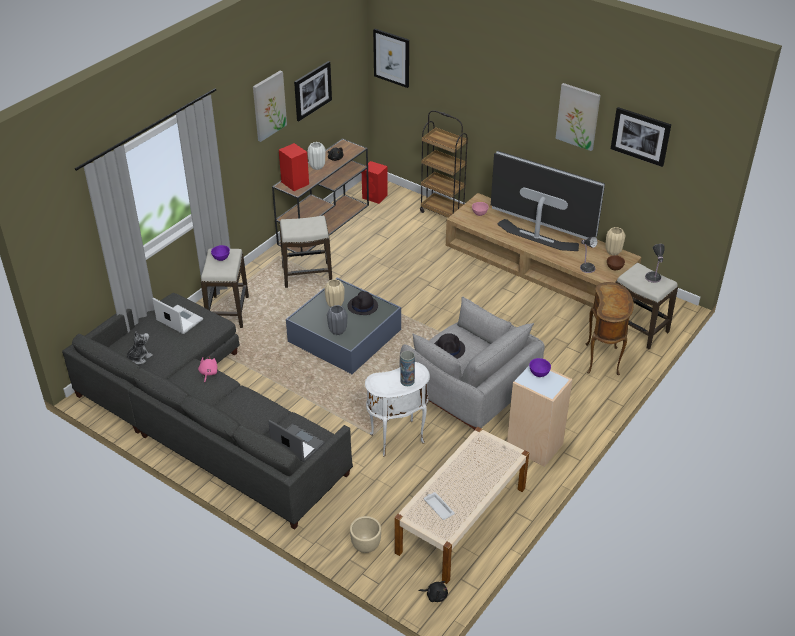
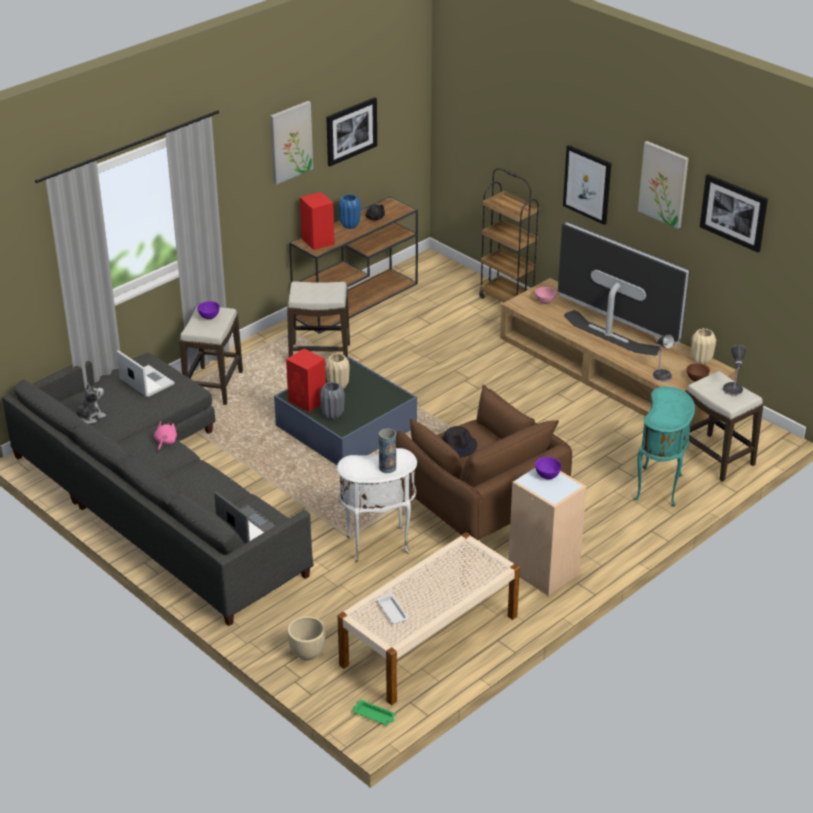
camera: 10 degrees right, 5 degrees down
(317, 167) = (349, 225): white vase -> blue vase
(362, 306) = (370, 391): black hat -> none
(375, 197) = (428, 275): red speaker -> red speaker (308, 401)
(392, 57) = (457, 101): picture -> picture (587, 184)
(435, 595) = (374, 715): black plush toy -> green tray
(469, 393) = (480, 506): grey armchair -> brown armchair
(604, 360) = (660, 487): brown side table -> turquoise side table

